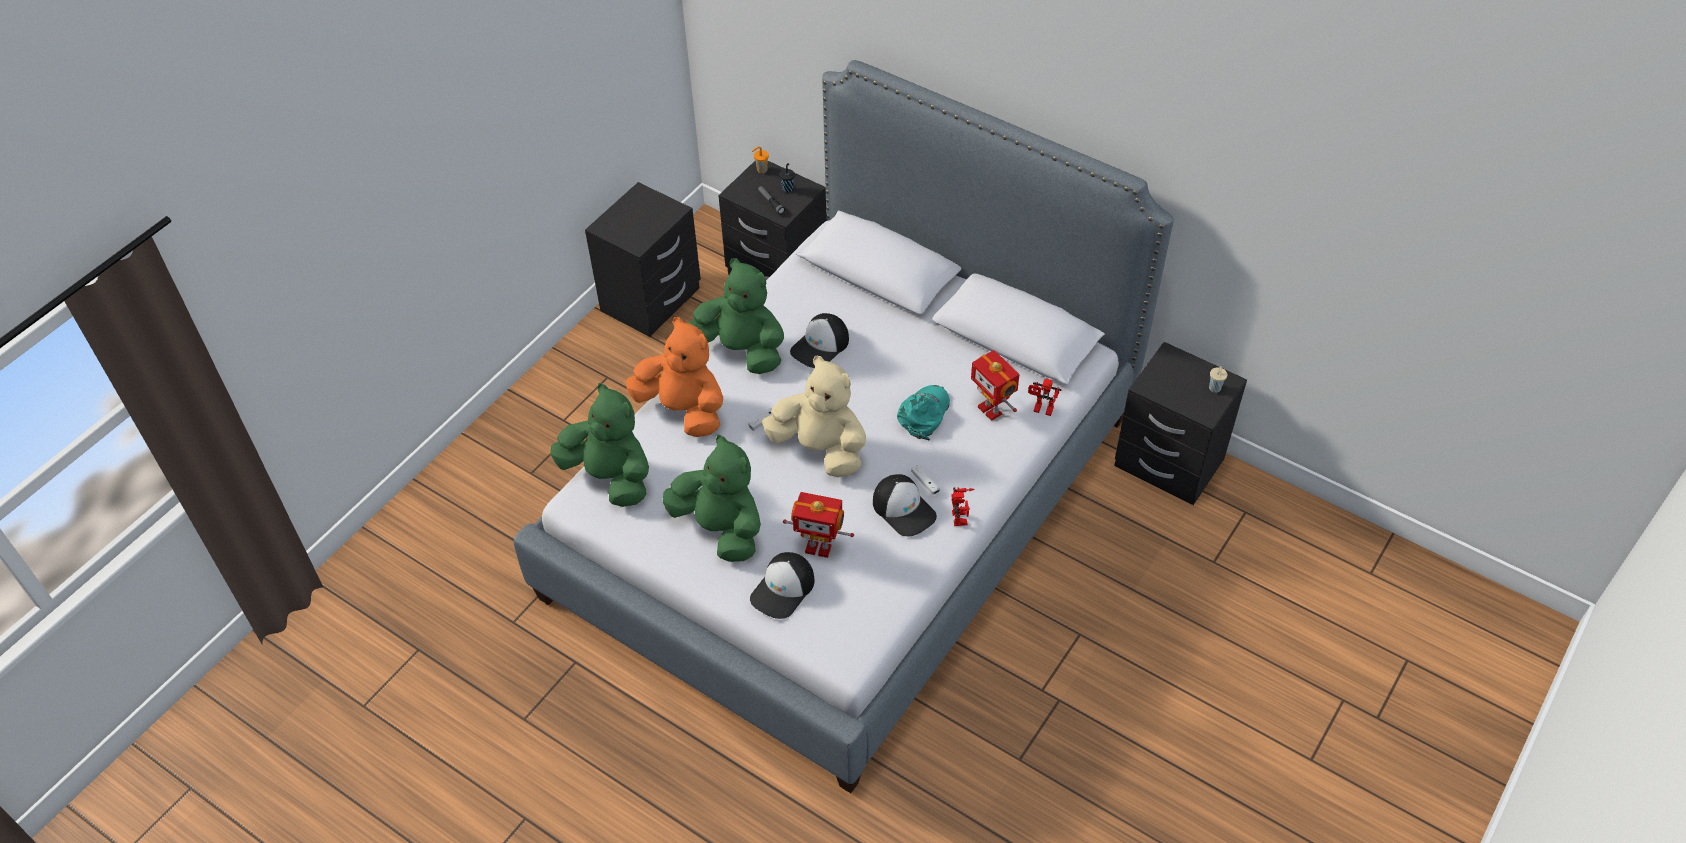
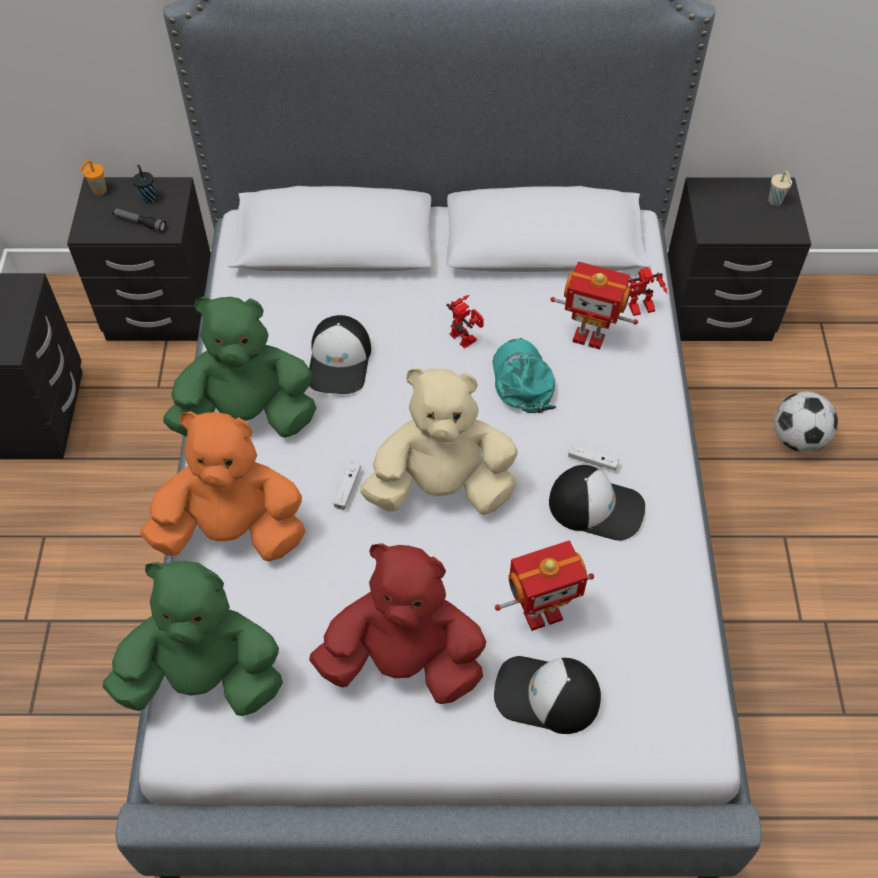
camera: 35 degrees left, 5 degrees up
(720, 528) = (404, 661): green plush toy -> red plush toy
(783, 589) = (546, 695): cap -> cap turned 105 degrees clockwise
(962, 519) = (668, 480): toy robot -> toy robot (467, 337)
(1149, 579) = (797, 438): none -> football

